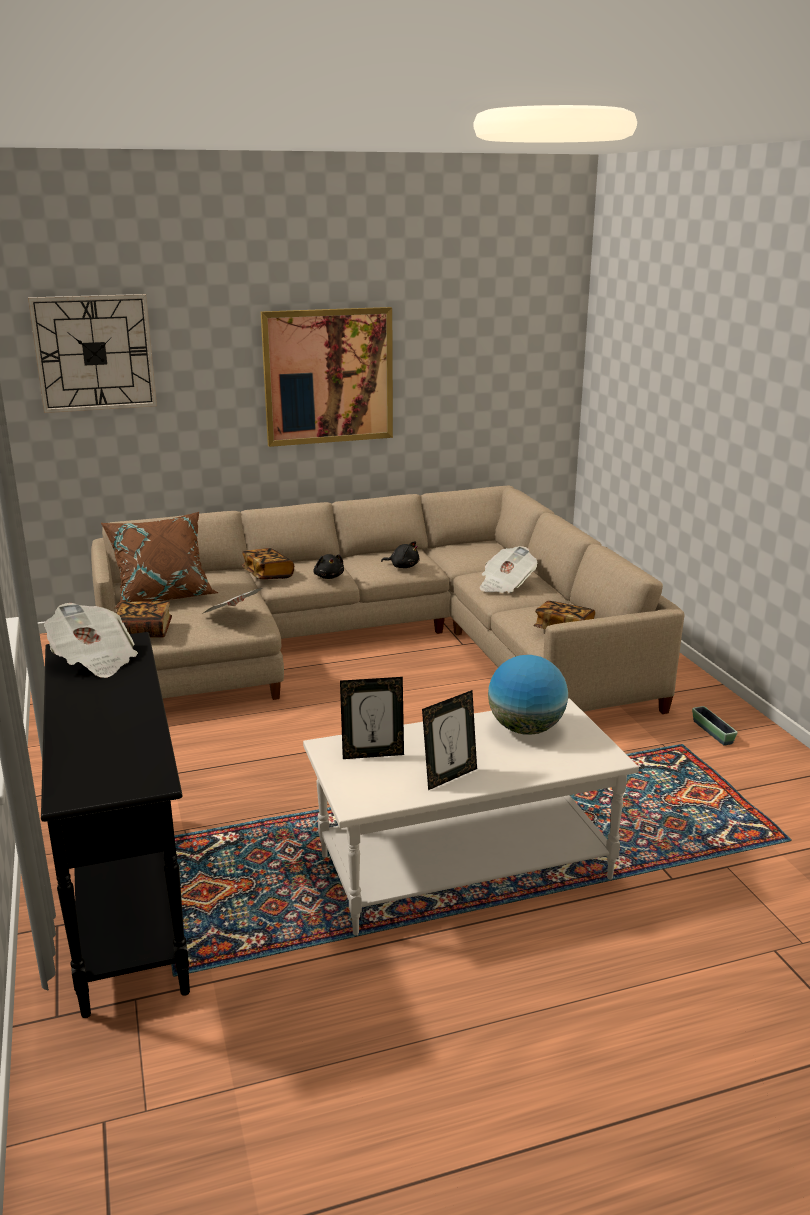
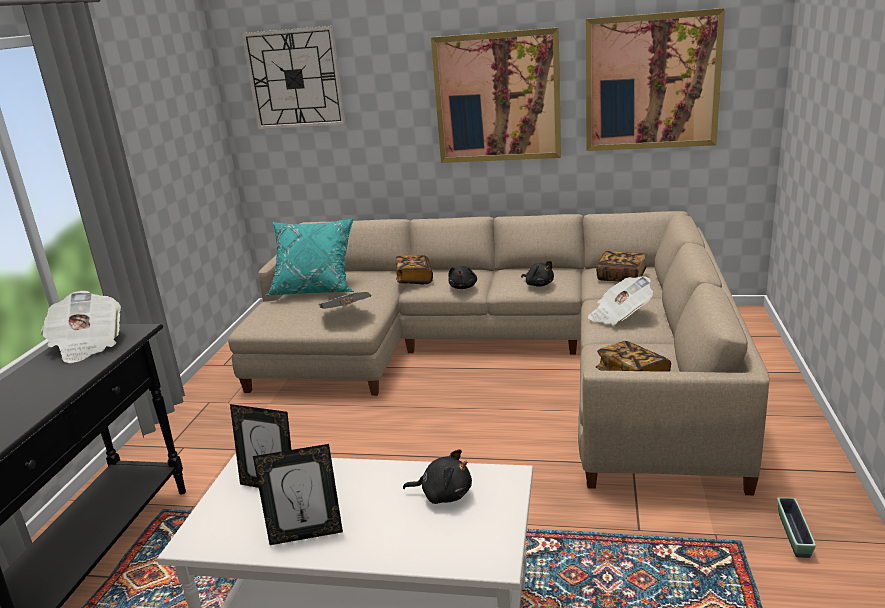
camera: 30 degrees right, 0 degrees up
(144, 631) = (270, 319): book -> book (621, 277)
(163, 596) = (315, 289): brown pillow -> turquoise pillow
(474, 362) = (651, 82): none -> picture
(525, 729) = (443, 494): globe -> black plush toy

